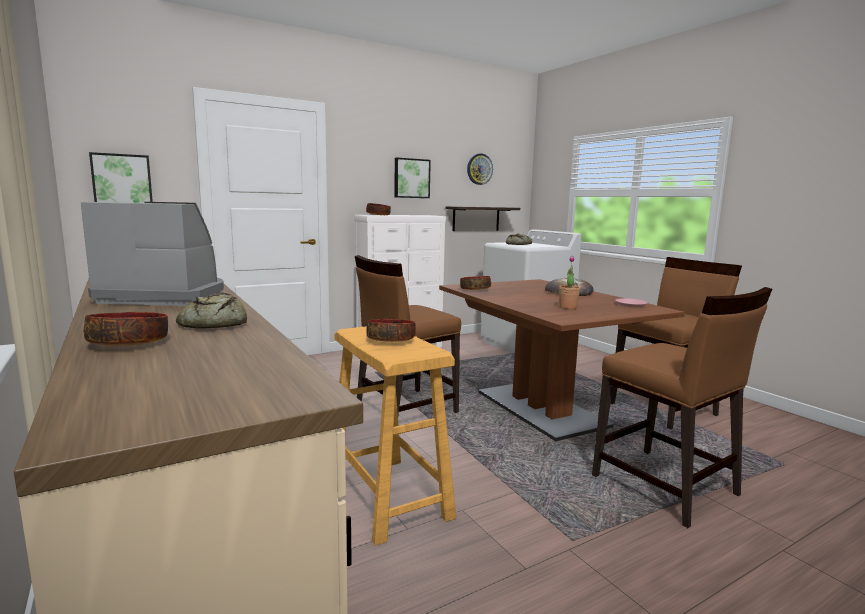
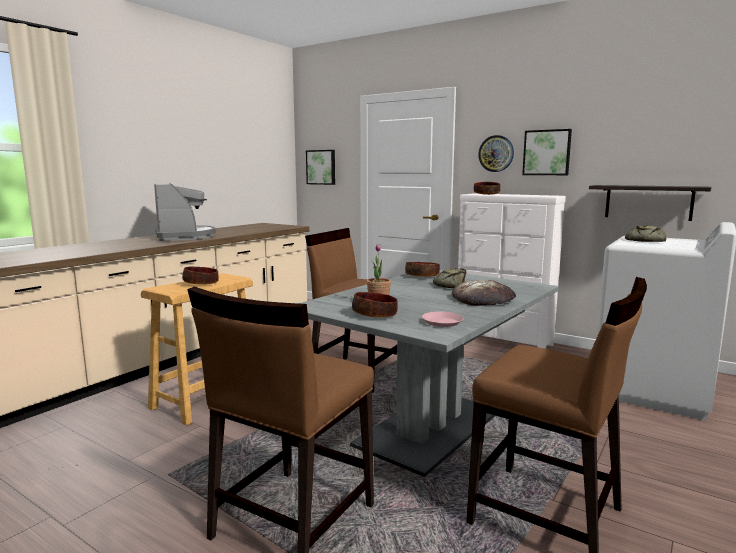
camera: 65 degrees right, 0 degrees up
(129, 343) = (74, 247): bowl -> bowl (375, 315)
(212, 324) = (117, 247): bread -> bread (450, 285)
(479, 169) = (658, 133): wall clock -> wall clock (496, 153)
(540, 409) = (429, 429): brown dining table -> grey dining table

